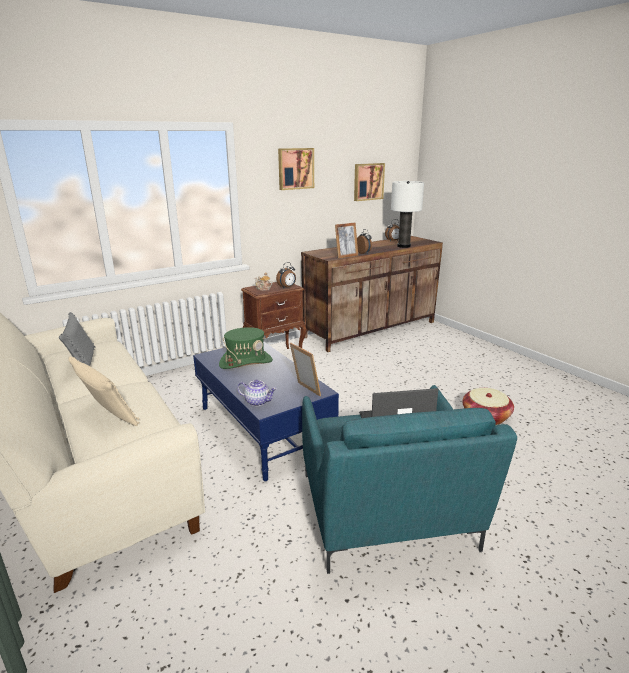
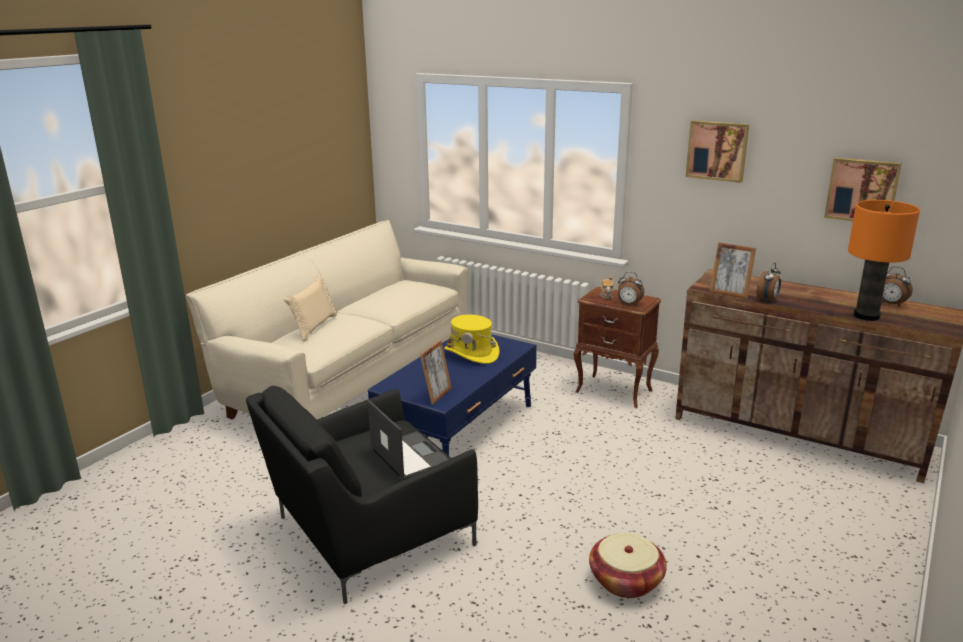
camera: 65 degrees right, 0 degrees up
(82, 362) = (387, 292): grey pillow -> none
(246, 362) = (472, 353): green hat -> yellow hat
(258, 401) = (398, 380): teapot -> none
(386, 516) = (367, 533): turquoise armchair -> black armchair
(404, 246) = (867, 316): white table lamp -> orange table lamp

